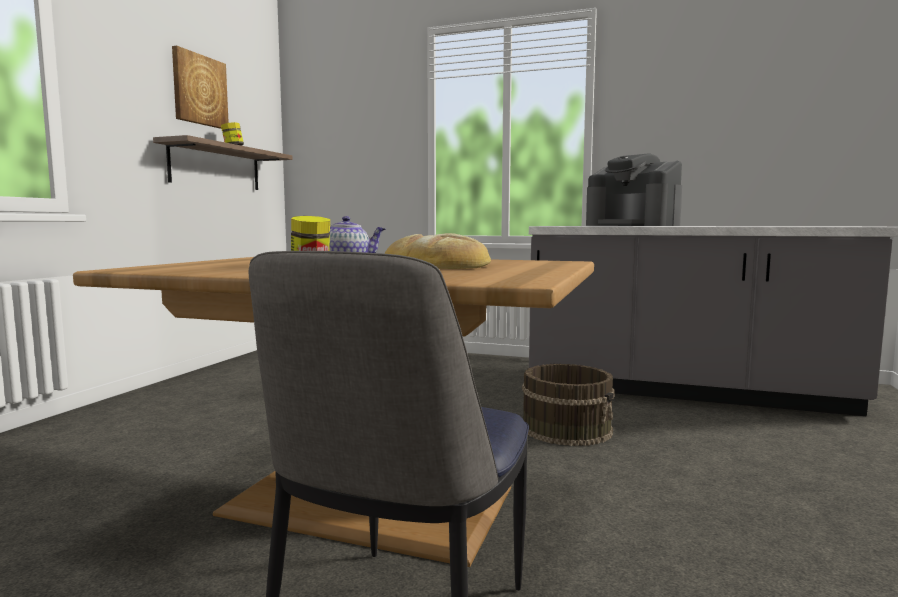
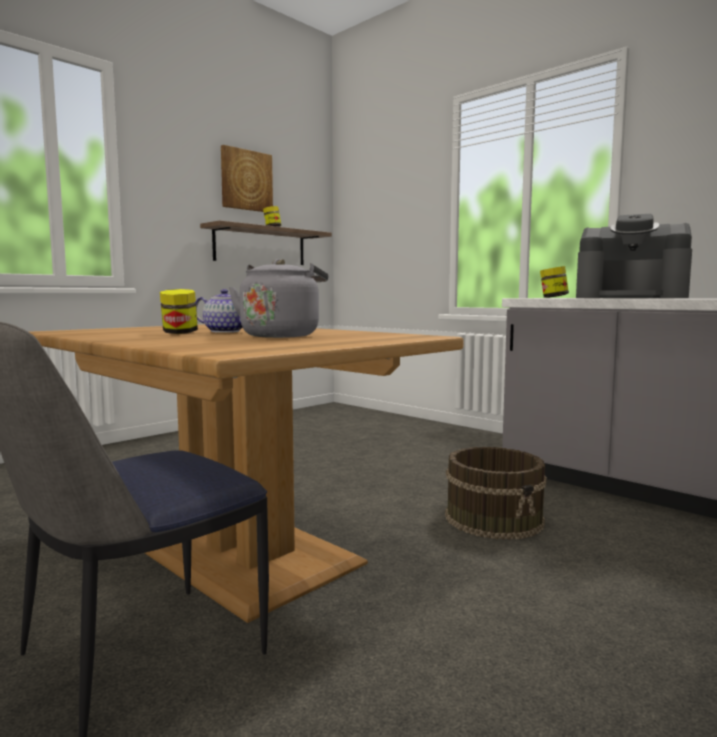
camera: 25 degrees right, 0 degrees up
(437, 265) = (281, 335): bread -> grey kettle
(568, 225) = (553, 297): none -> jar
(633, 225) = (631, 298): coffee machine -> coffee machine turned 45 degrees counterclockwise

